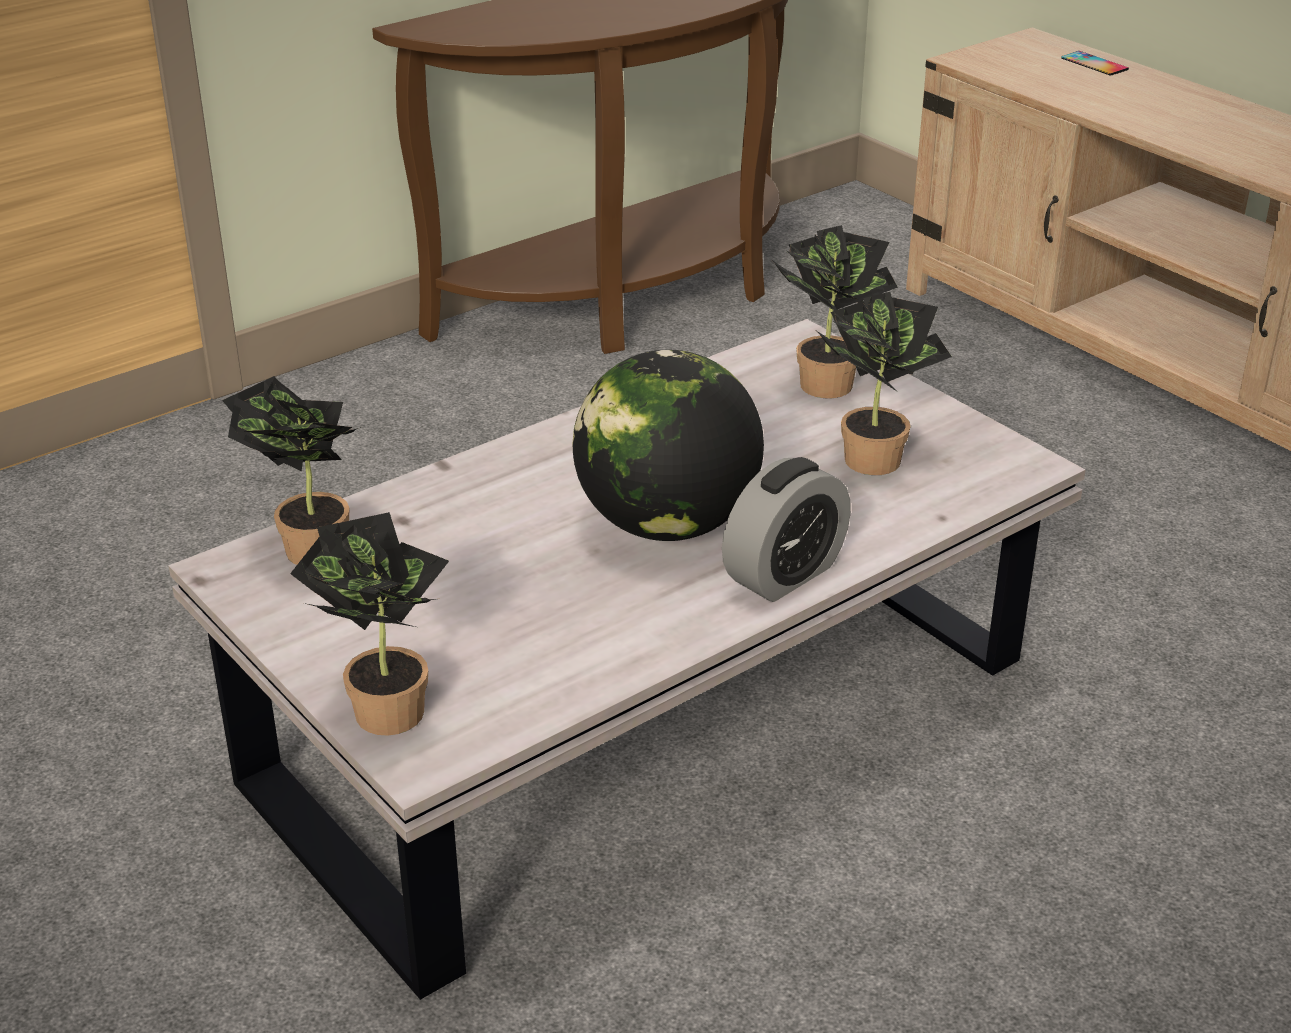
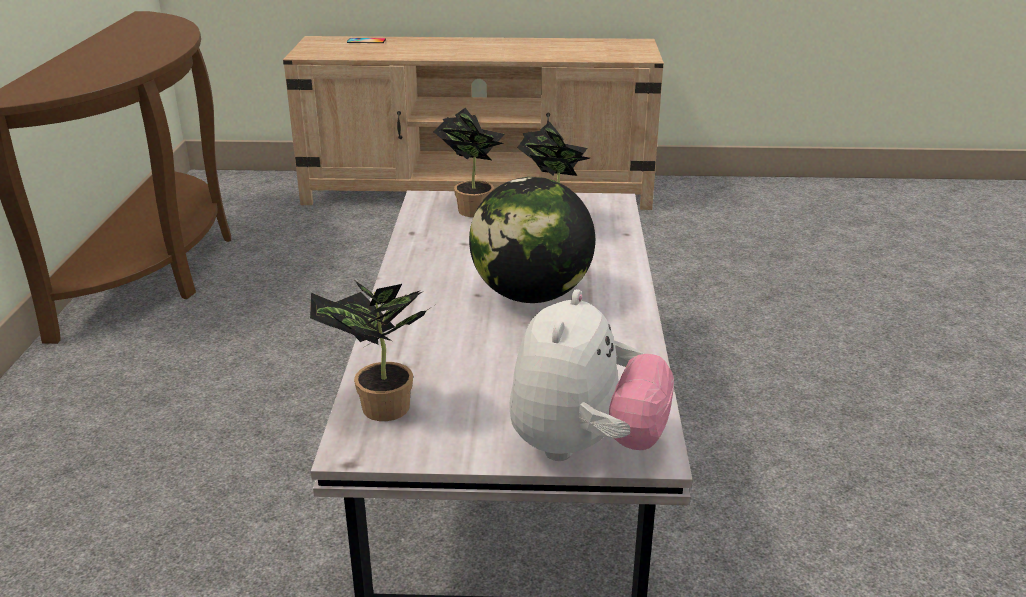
camera: 50 degrees left, 5 degrees down
(383, 707) = (585, 447): potted plant -> plush toy
(784, 574) = (619, 286): alarm clock -> none

